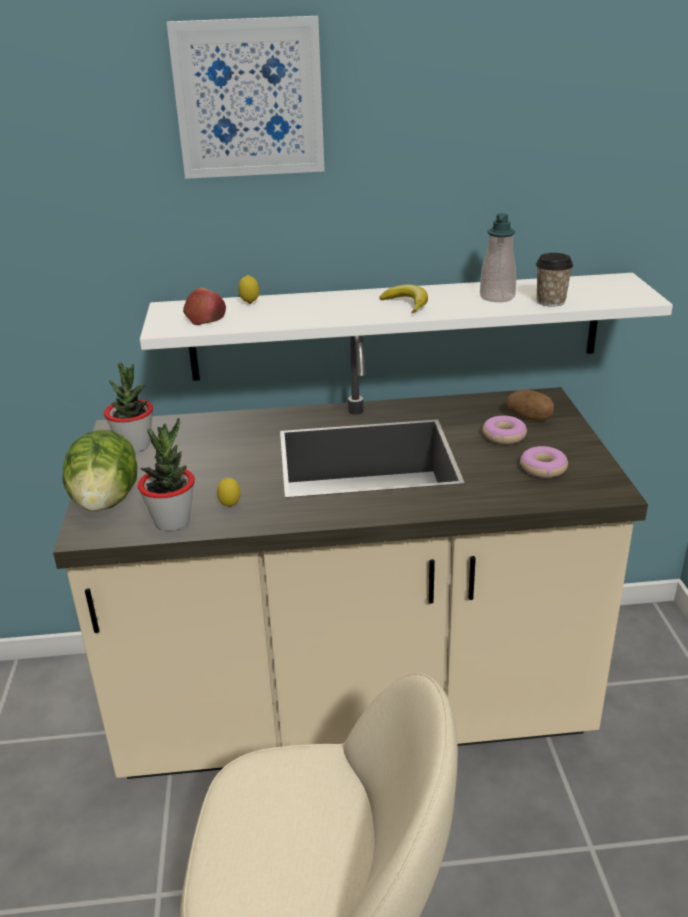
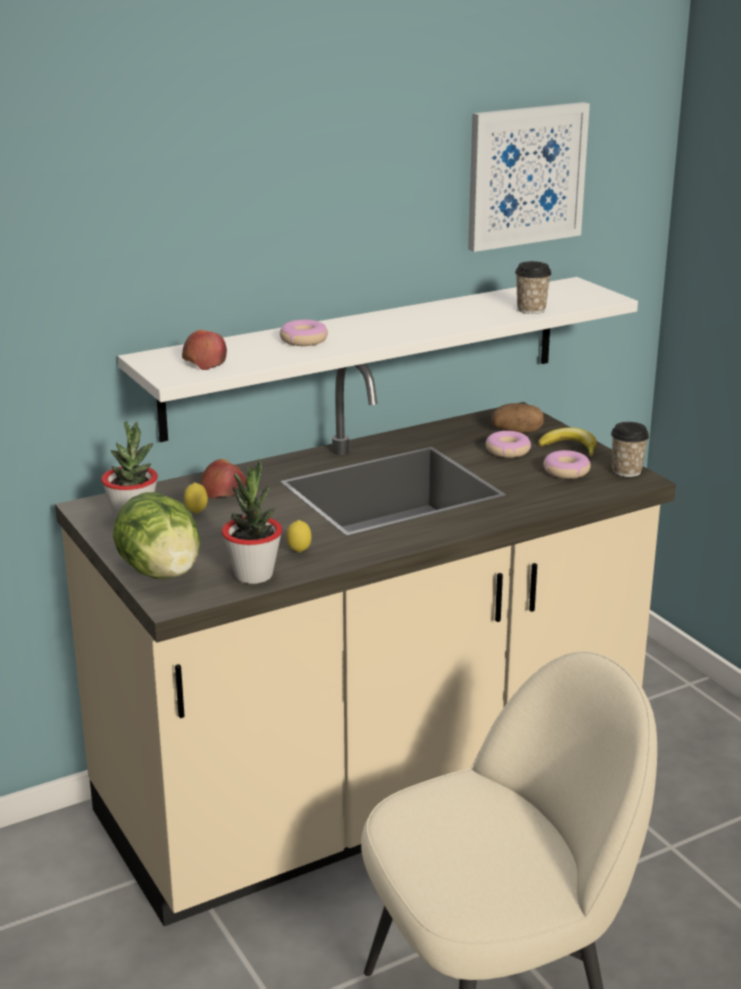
camera: 25 degrees left, 5 degrees down
(228, 430) = (223, 489): none -> apple
(249, 98) = (229, 126): picture -> picture (525, 175)
(250, 303) = (235, 344): lemon -> lemon (196, 513)
(310, 307) = (304, 340): none -> donut
(406, 304) = (398, 327): banana -> banana (570, 448)
(497, 297) = (477, 311): soap dispenser -> none
(605, 479) = (626, 471): none -> cup

